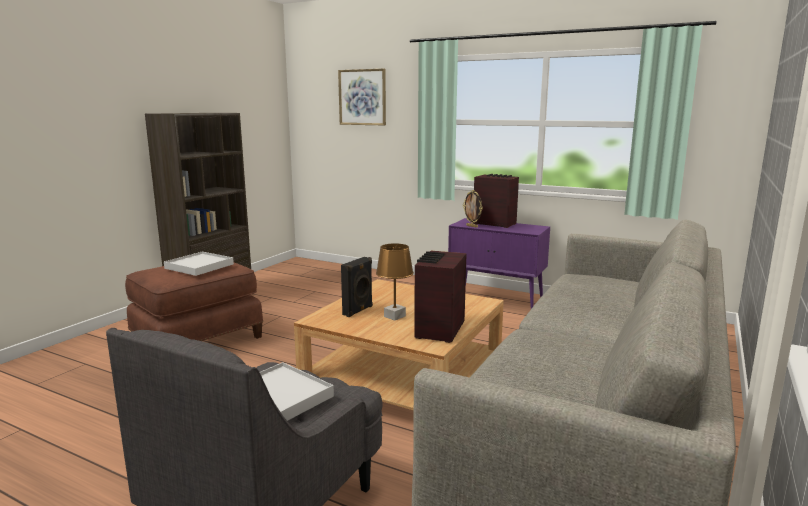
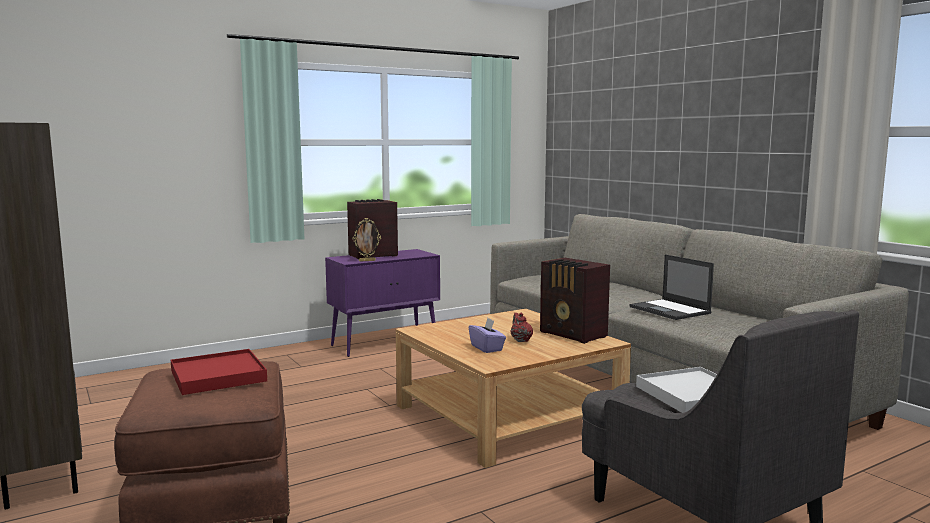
camera: 60 degrees left, 5 degrees down
(199, 266) = (218, 376): white tray -> red tray
(358, 311) = (487, 348): black speaker -> purple tissue box
(362, 97) = (135, 108): picture -> none
(394, 316) = (521, 340): brown table lamp -> red teapot
(544, 346) = (670, 310): none -> laptop

